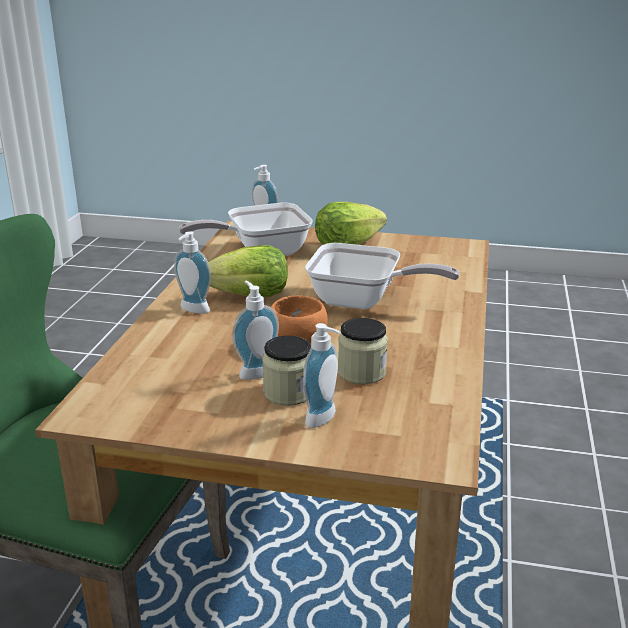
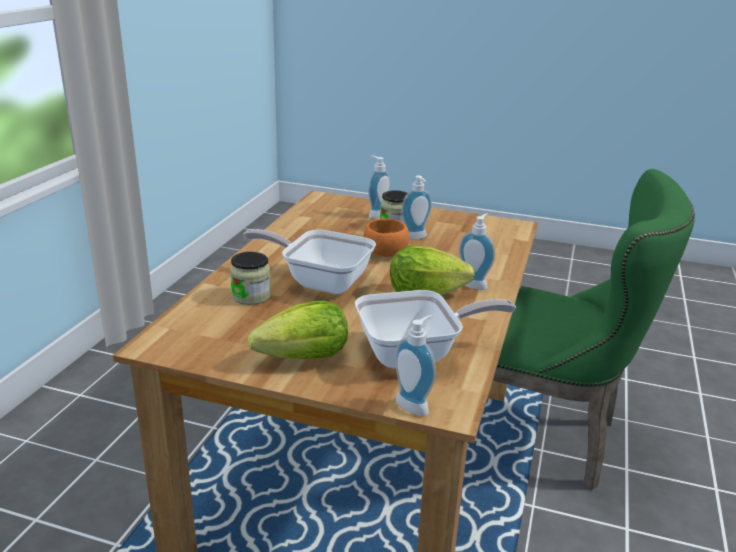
camera: 175 degrees left, 0 degrees up
(362, 372) = (345, 232): jar -> jar (251, 296)

